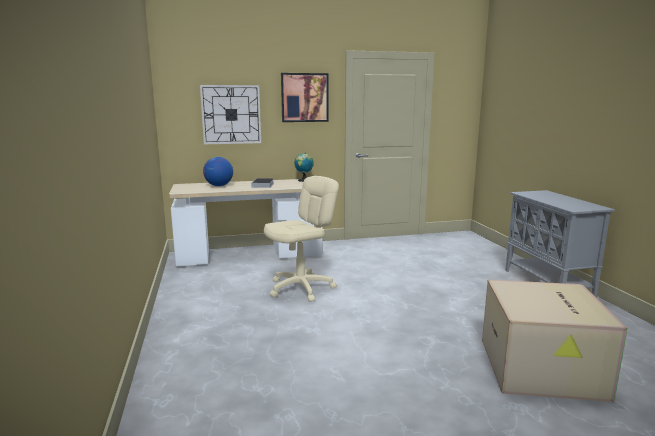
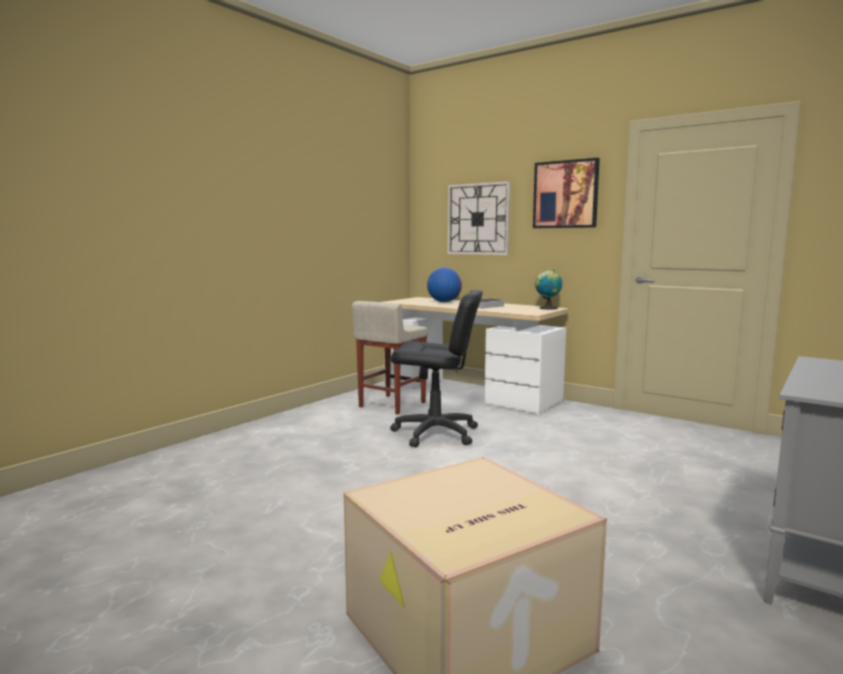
camera: 50 degrees right, 5 degrees down
(222, 280) = (391, 404): none -> beige stool
(301, 288) = (435, 433): beige office chair -> black office chair

